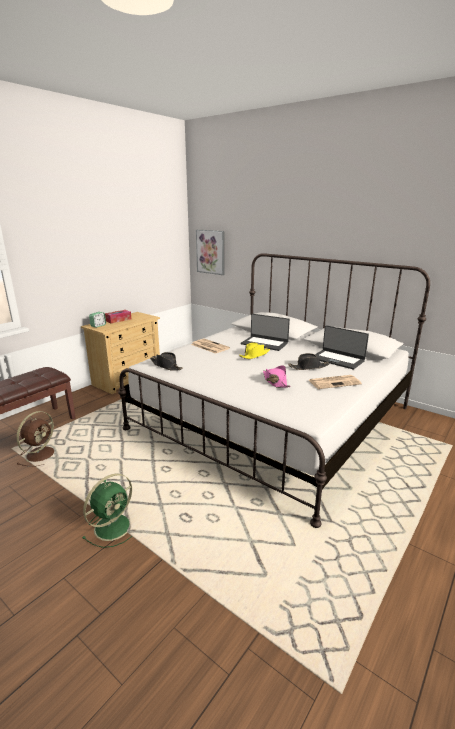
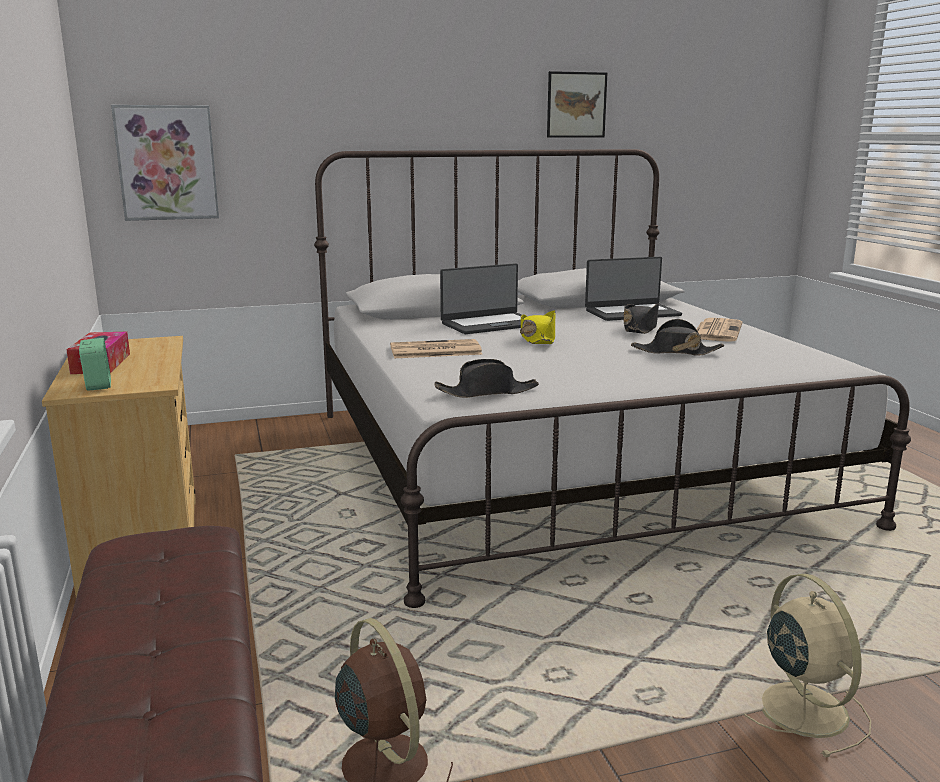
camera: 55 degrees left, 5 degrees down
(114, 526) = (800, 706): green fan -> beige fan
(275, 381) = (676, 352): pink hat -> black hat
(384, 237) = (576, 105): none -> picture

